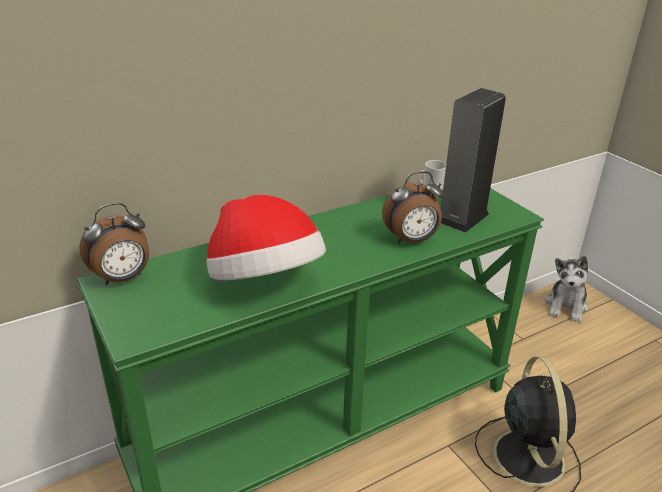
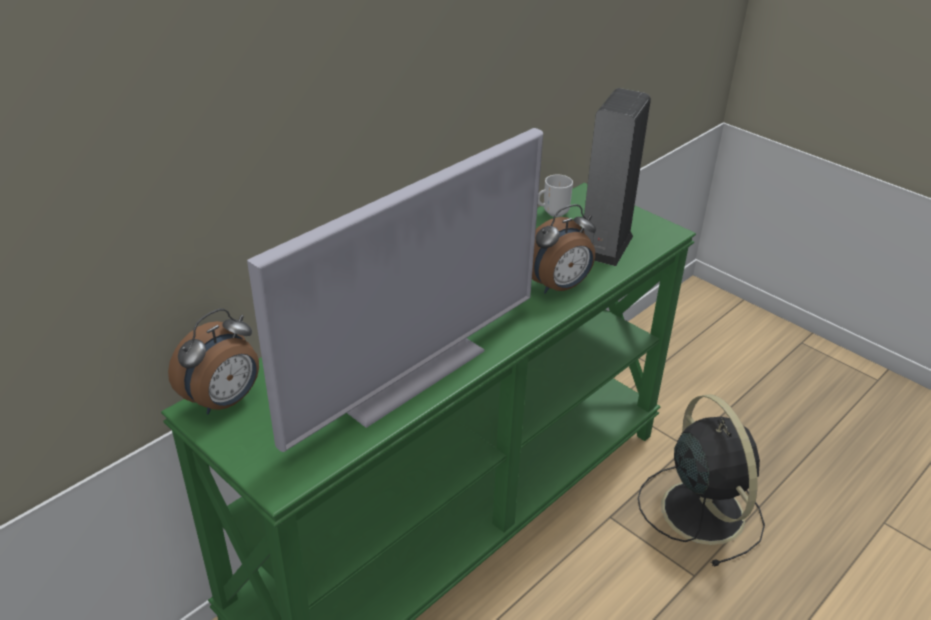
camera: 15 degrees left, 5 degrees up
(265, 281) = (408, 373): hat -> television
(566, 306) = (694, 317): plush toy -> none

